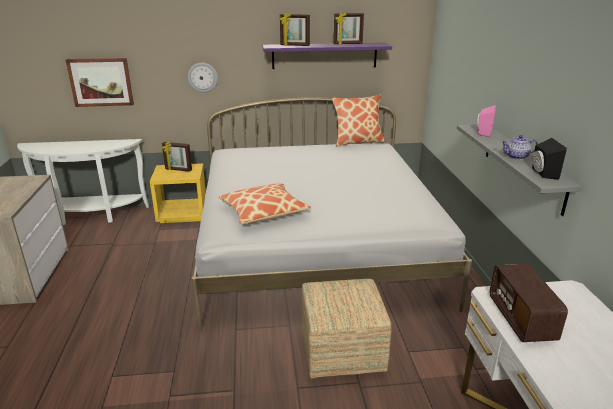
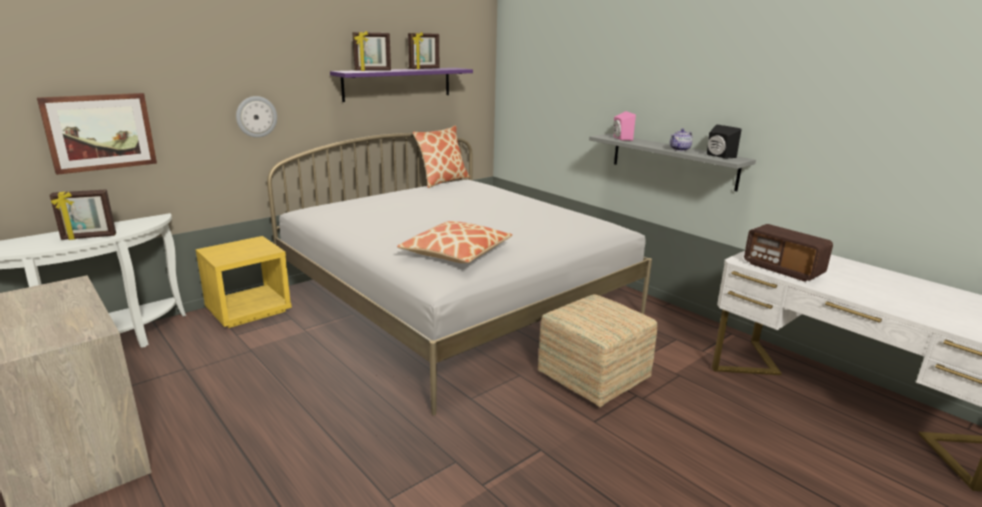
camera: 35 degrees left, 5 degrees down
(178, 170) = (239, 248): picture frame -> picture frame (89, 237)

